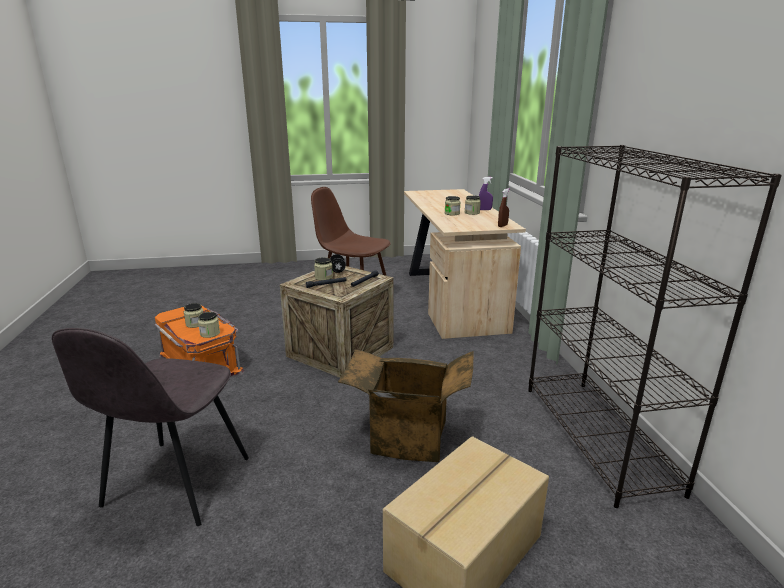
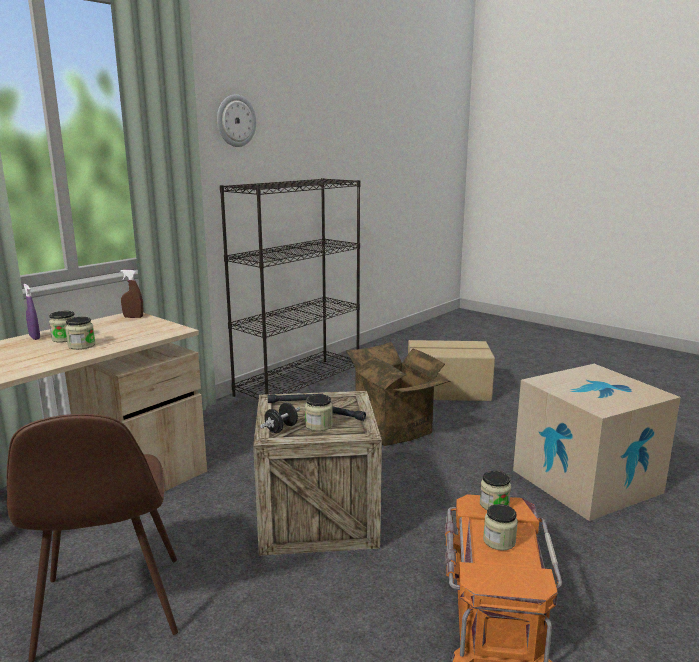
camera: 130 degrees left, 5 degrees down
(175, 484) = (586, 481): grey chair -> cardboard box
(668, 60) = (235, 121): none -> wall clock

